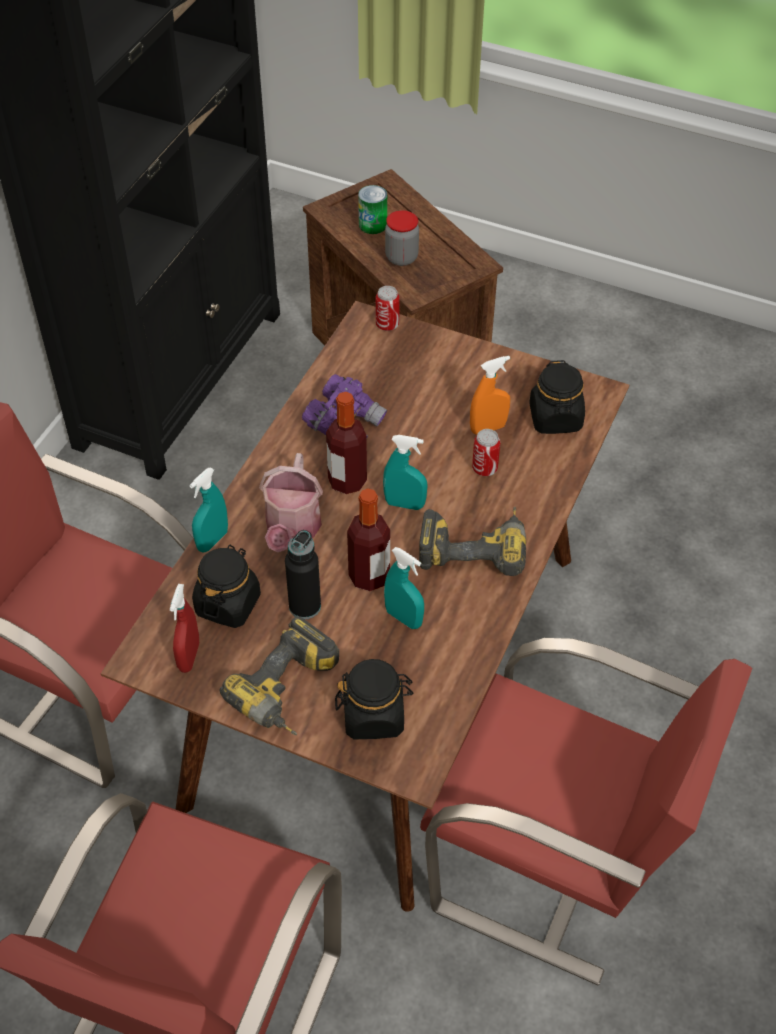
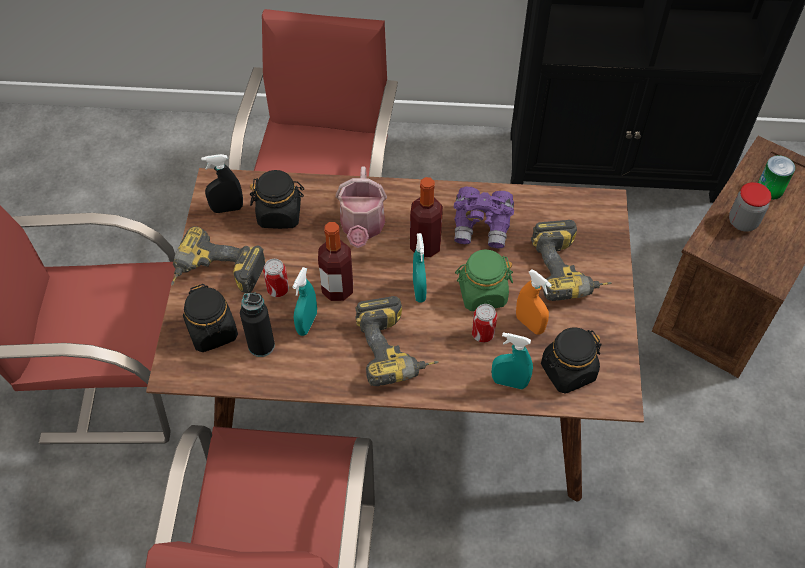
camera: 70 degrees right, 5 degrees up
(189, 657) = (227, 208): red spray bottle -> black spray bottle
(212, 540) = (332, 186): turquoise spray bottle -> turquoise spray bottle (509, 382)
(292, 530) = (362, 228): watering can -> watering can turned 75 degrees counterclockwise
(305, 606) = (294, 259): black bottle -> black bottle (261, 345)
(387, 325) = (609, 219): can -> can (278, 289)
(433, 453) = (482, 293): none -> green jar
(436, 377) = (569, 270): none -> power drill

